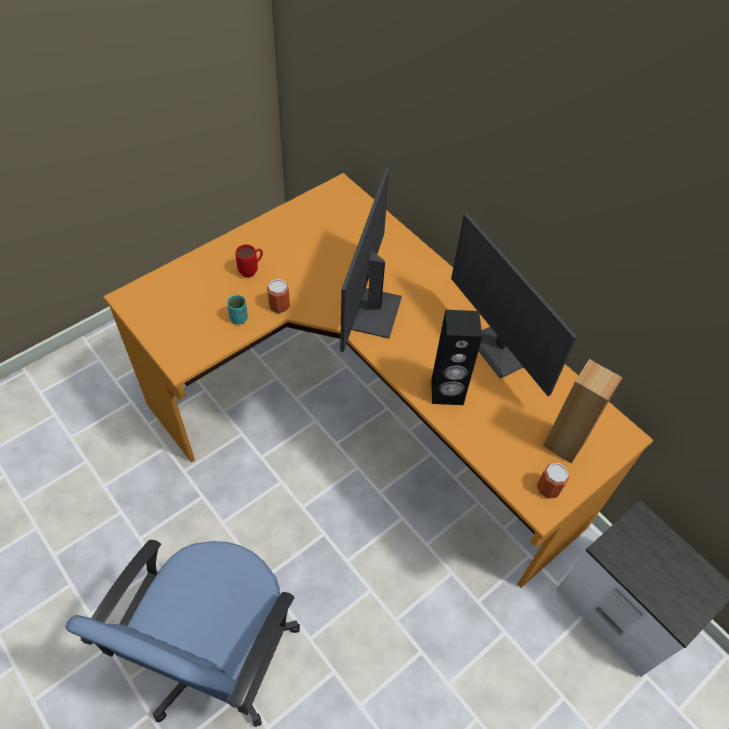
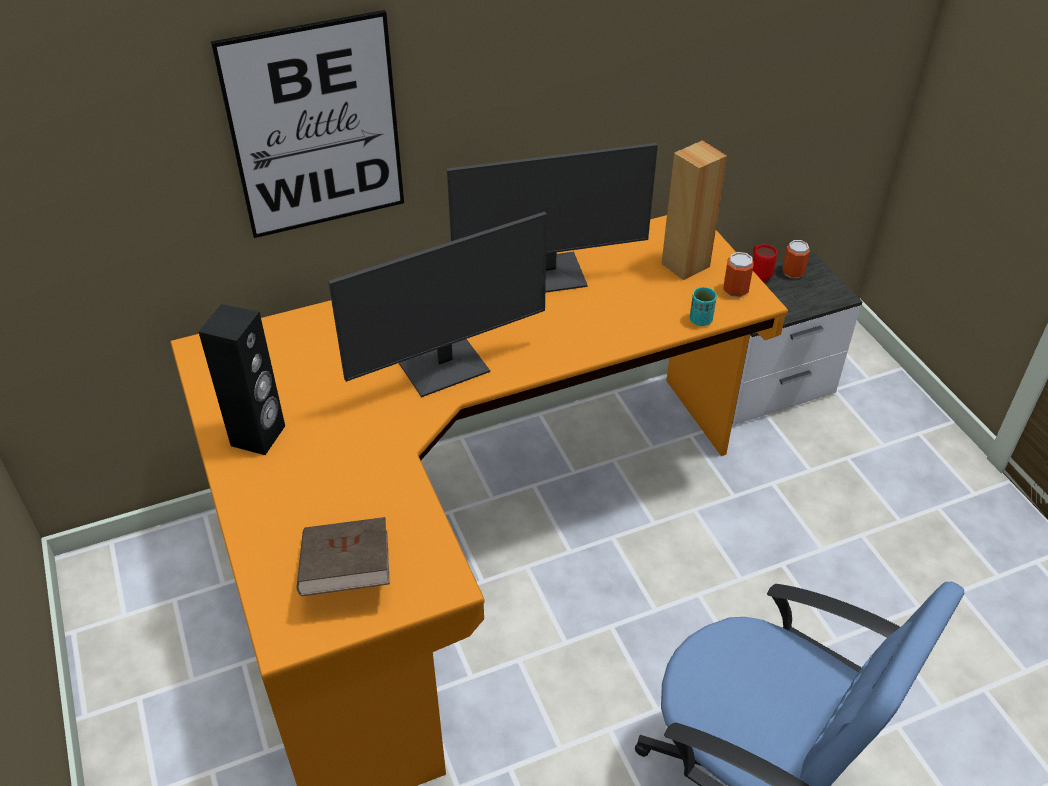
camera: 70 degrees left, 10 degrees down
(179, 312) = (347, 573): none -> brown book
(239, 318) = (393, 504): turquoise cup -> turquoise cup (700, 320)
(252, 270) = (308, 474): red mug -> red mug (758, 274)
(279, 306) = (391, 456): can -> can (793, 272)
(371, 312) = (444, 367): monitor -> monitor turned 60 degrees counterclockwise
(443, 123) = (315, 128): none -> picture
(447, 393) = (592, 332): black speaker -> black speaker (259, 436)

